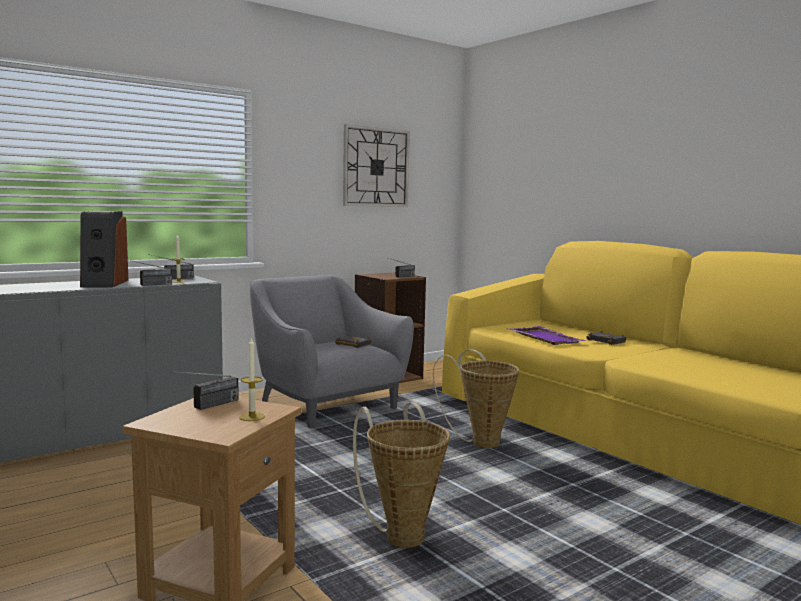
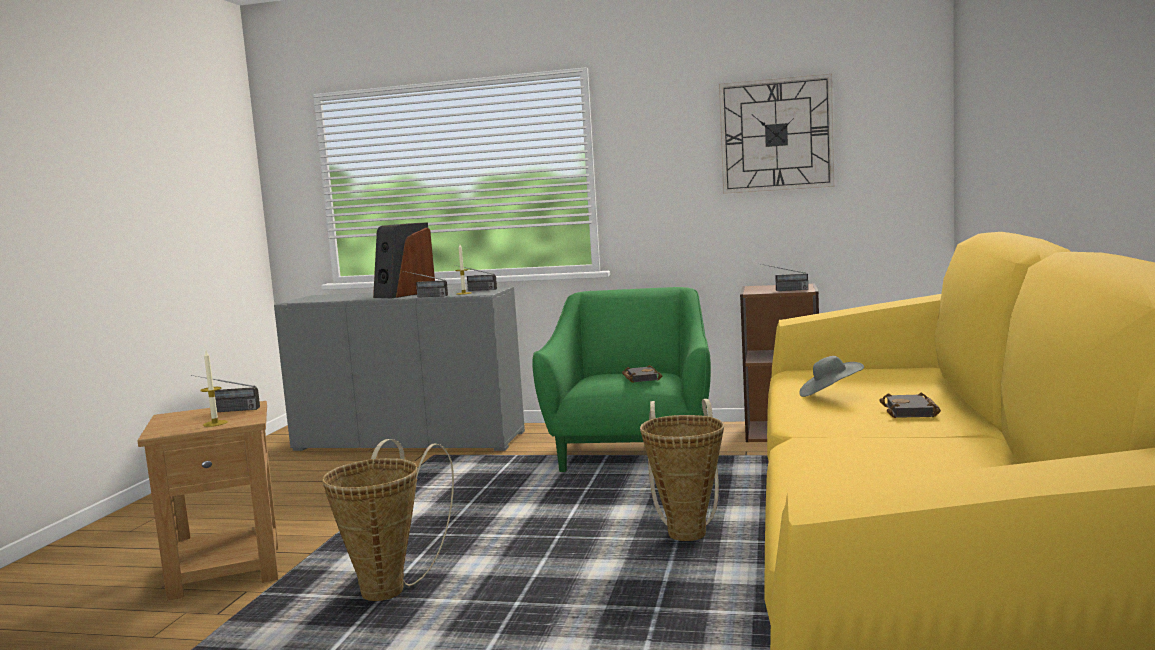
camera: 50 degrees right, 0 degrees up
(325, 405) = (633, 451): grey armchair -> green armchair
(545, 337) = (829, 394): purple tray -> grey hat

